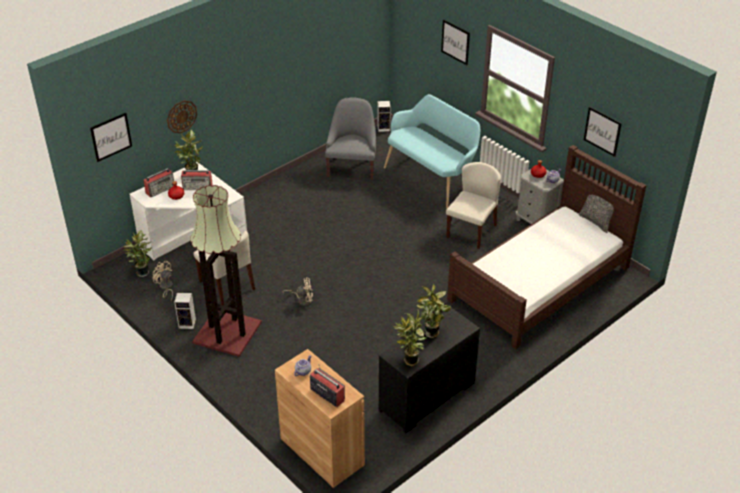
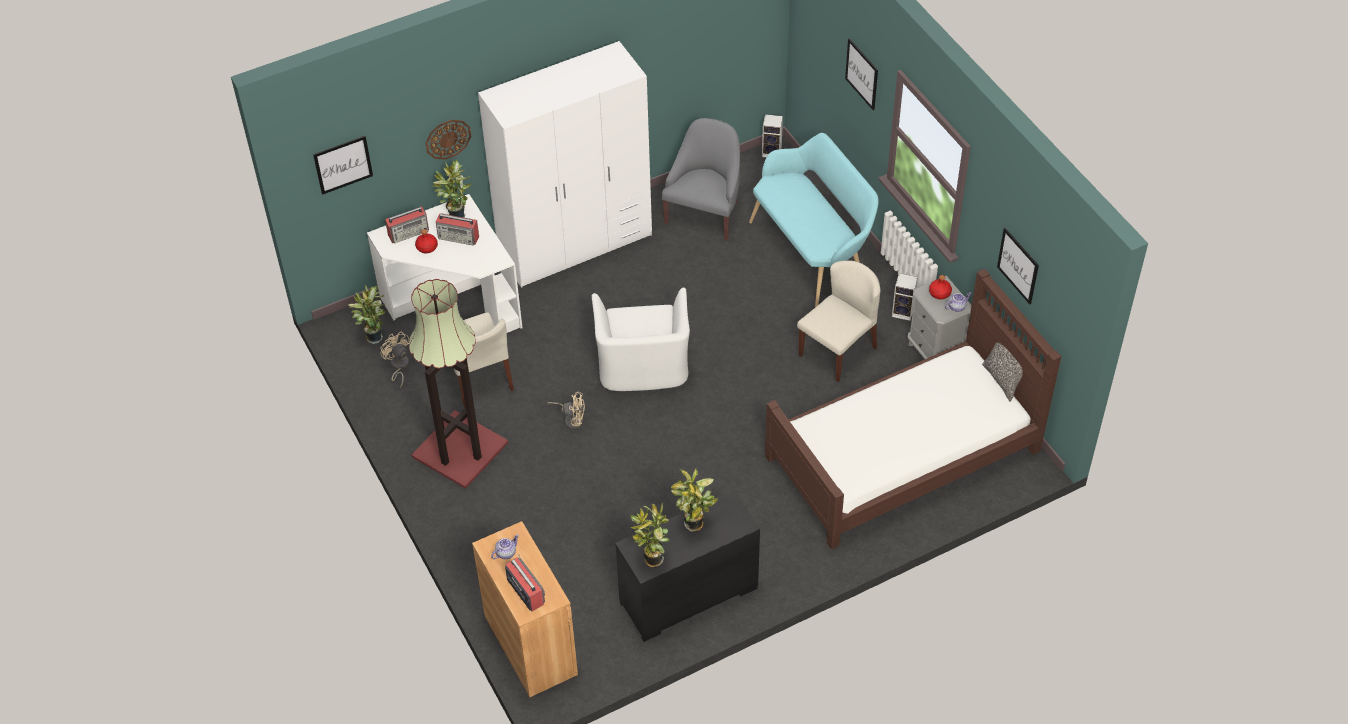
camera: 15 degrees right, 10 degrees up
(188, 323) = (413, 426): speaker -> speaker (904, 312)
(270, 196) = (576, 244): none -> white wardrobe
(342, 259) = (643, 365): none -> white armchair

